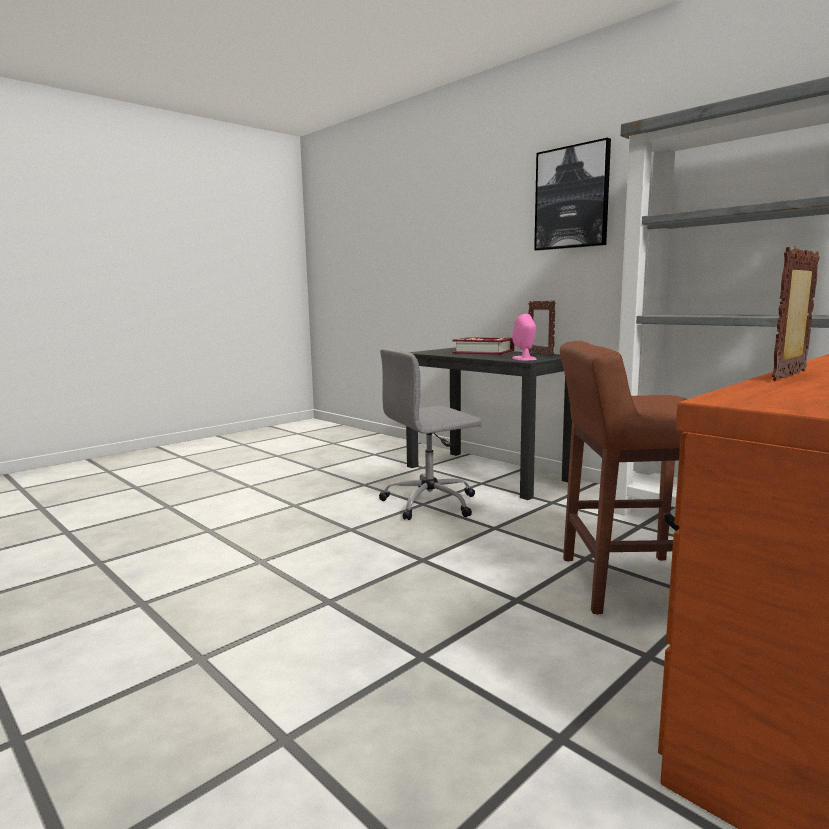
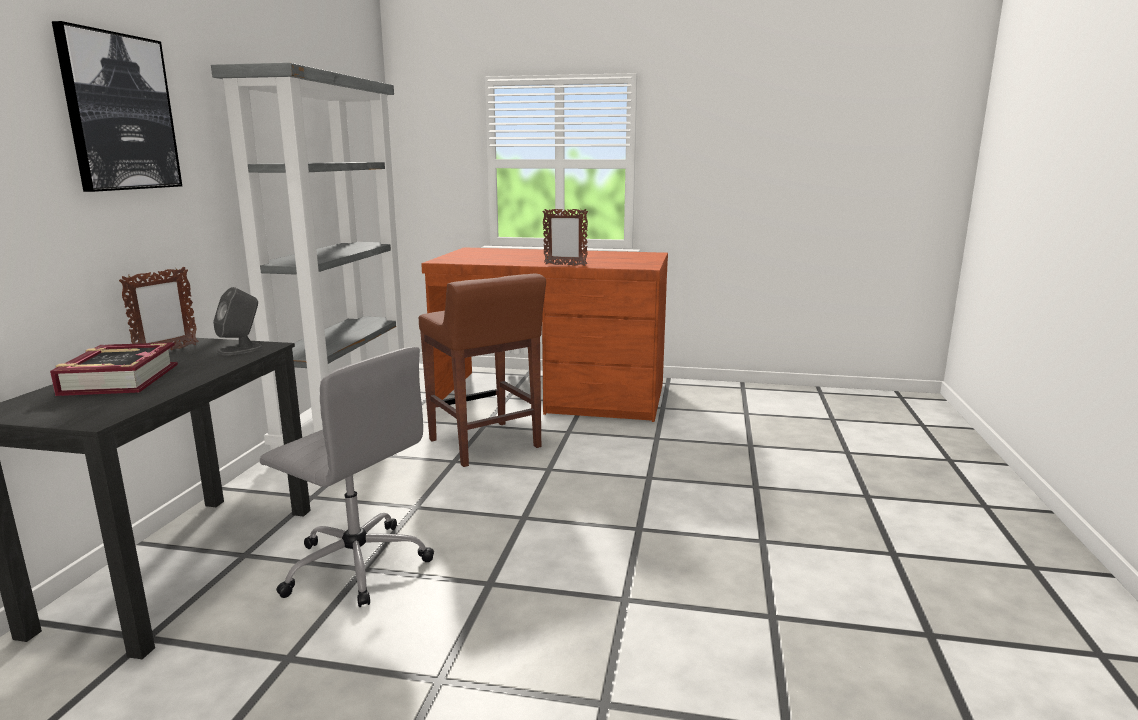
camera: 125 degrees left, 5 degrees up
(524, 358) = (241, 349): pink speaker -> grey speaker

